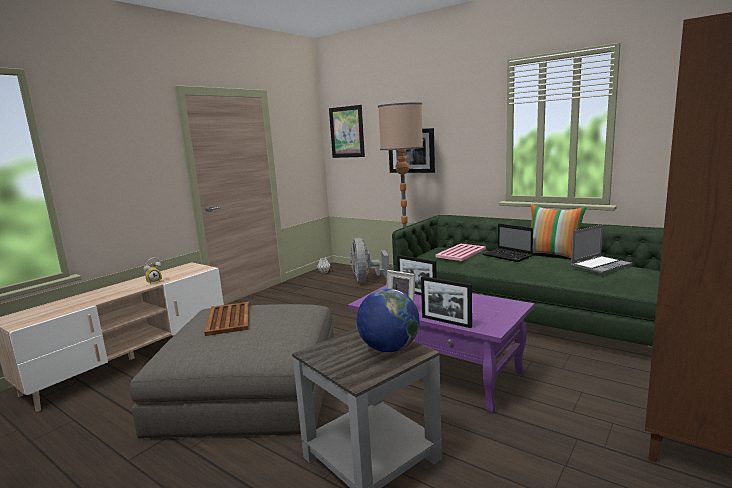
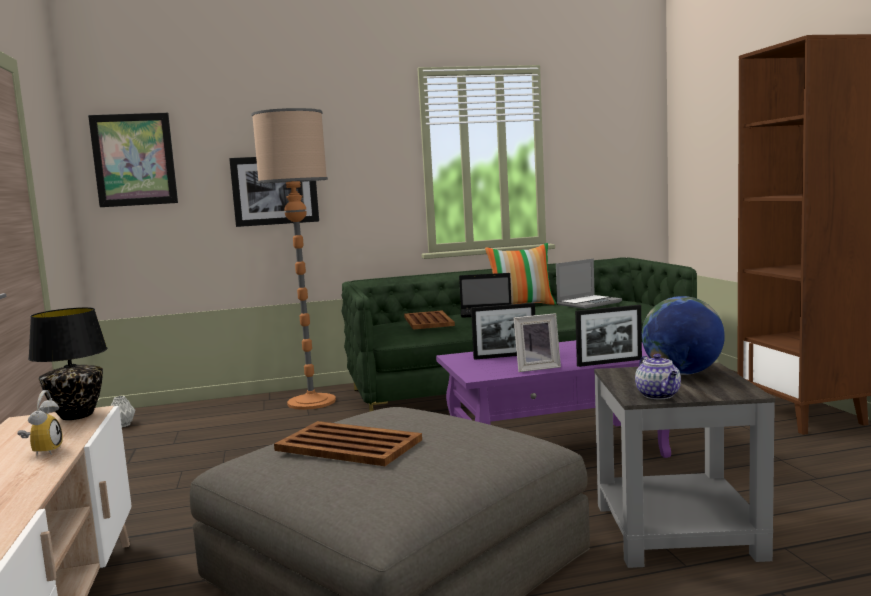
camera: 50 degrees left, 5 degrees down
(198, 268) = (76, 416): none -> black table lamp
(322, 356) = (659, 395): none -> teapot
(366, 280) = (231, 413): grey fan -> none
(461, 253) = (428, 321): pink tray -> brown tray
(600, 266) = (588, 303): laptop -> laptop turned 45 degrees clockwise

